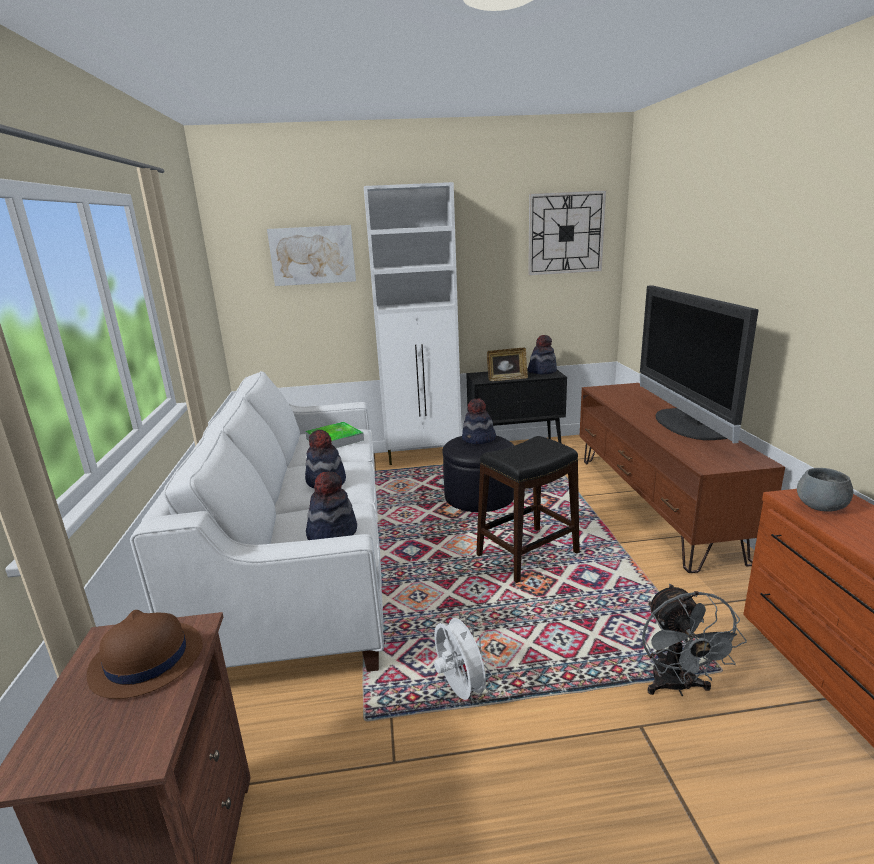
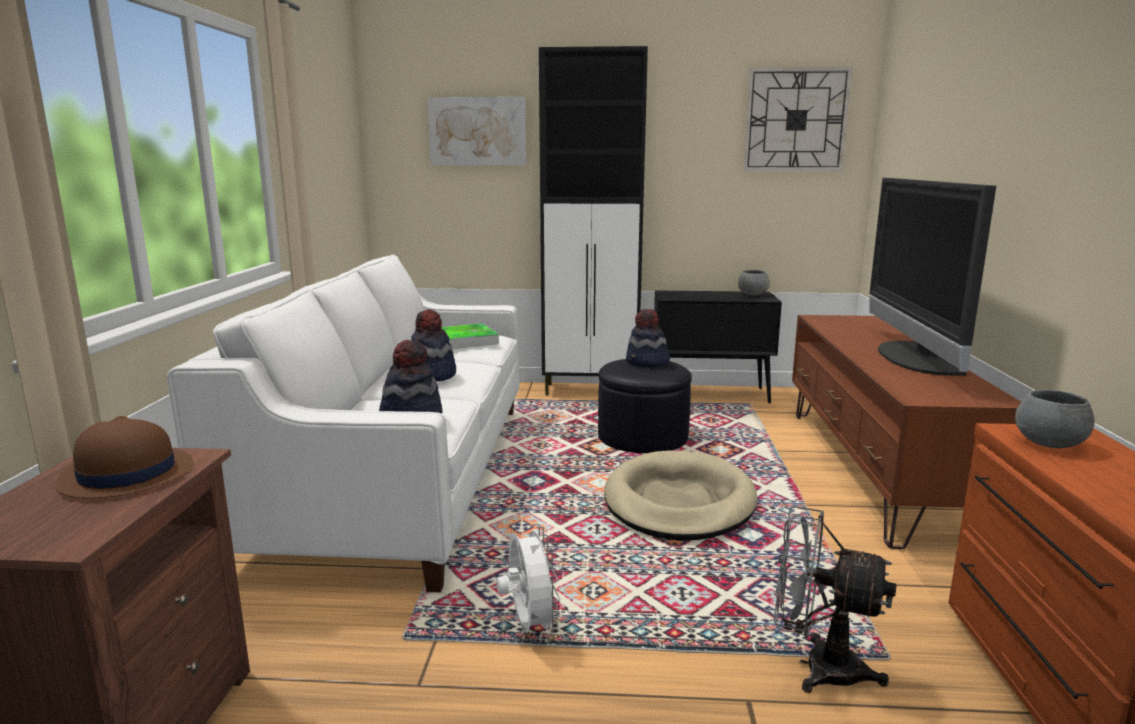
camera: 10 degrees right, 5 degrees down
(424, 456) = (592, 390): white cabinet -> black cabinet
(507, 379) = (702, 298): picture frame -> none
(528, 554) = (679, 502): black stool -> beige dog bed
(542, 371) = (752, 295): hat -> grey bowl
(676, 687) = (817, 666): grey fan -> grey fan turned 105 degrees clockwise

